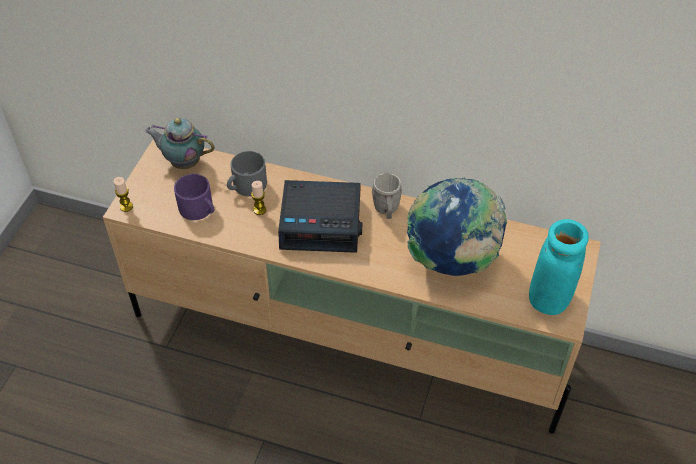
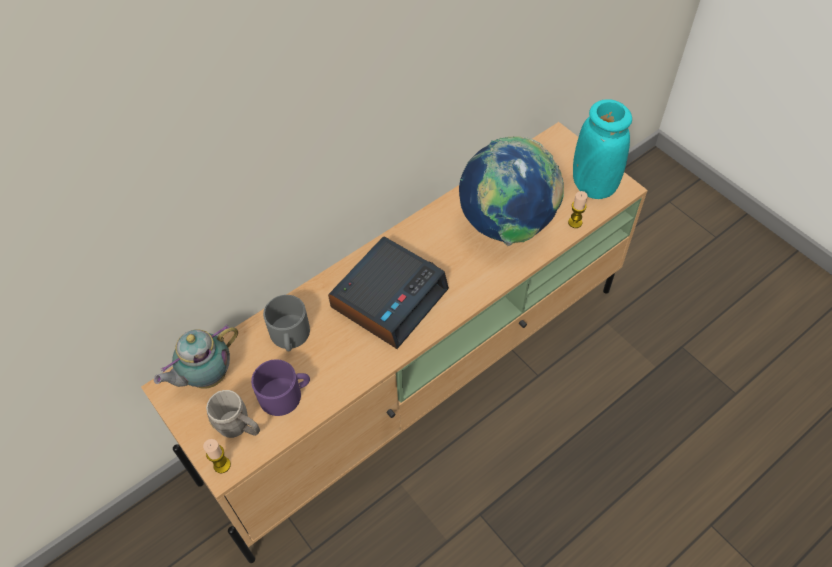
camera: 55 degrees left, 5 degrees up
(259, 210) = (331, 340): candle -> candle (575, 222)
(386, 210) = (415, 240): grey mug -> grey mug (239, 427)

